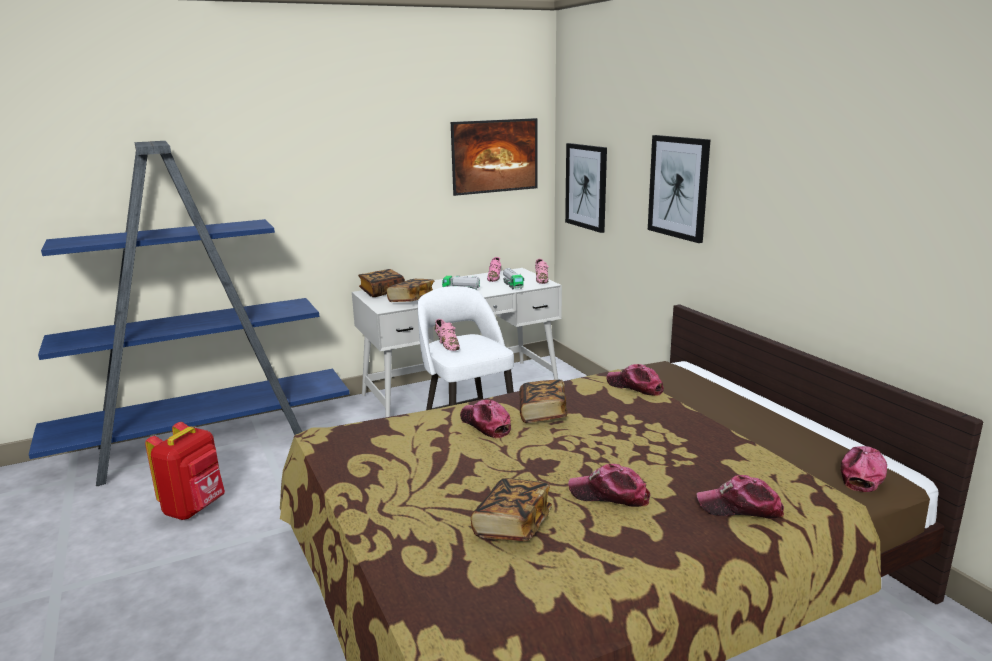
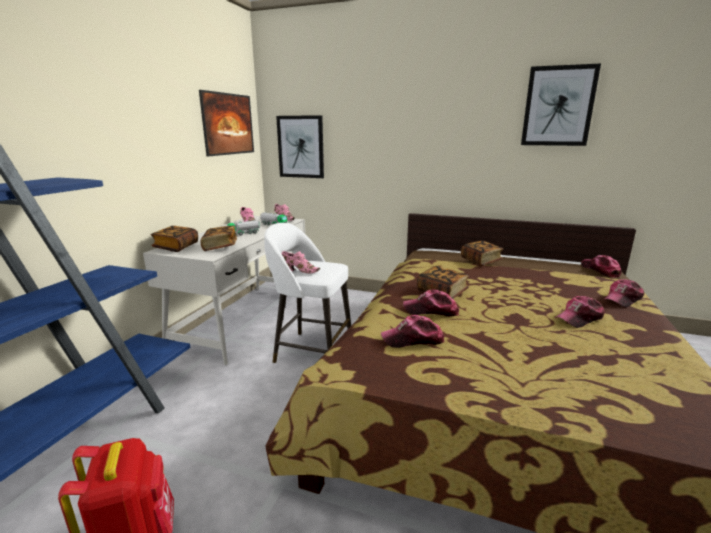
camera: 45 degrees left, 0 degrees up
(512, 525) = (596, 359): book -> book (480, 261)
(635, 386) = (444, 264): cap -> cap (413, 339)
(678, 187) = (399, 136): picture -> picture (558, 106)

